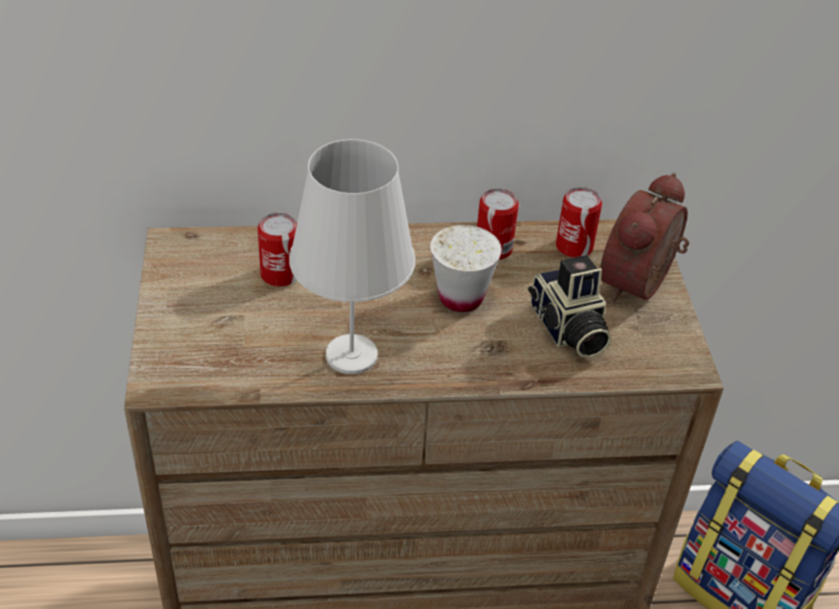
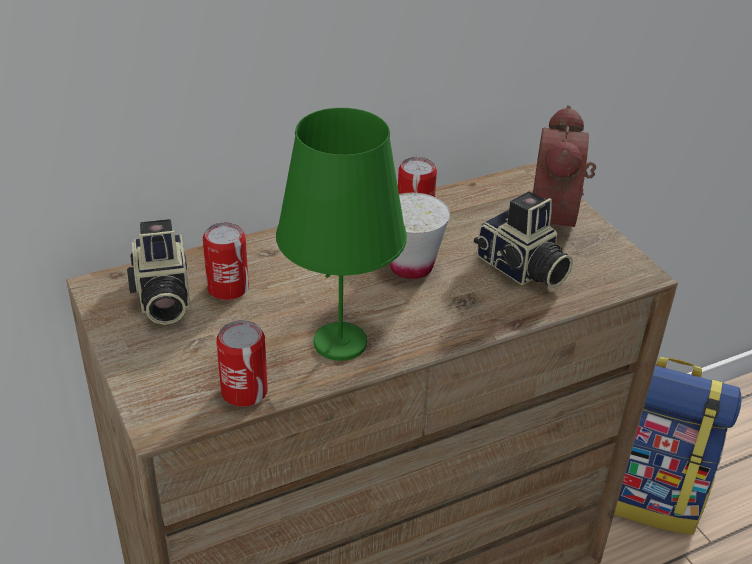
camera: 20 degrees left, 5 degrees down
(218, 268) = (162, 298): none -> camera
(352, 354) = (340, 342): white table lamp -> green table lamp
(574, 247) = (483, 200): can -> can (244, 392)

